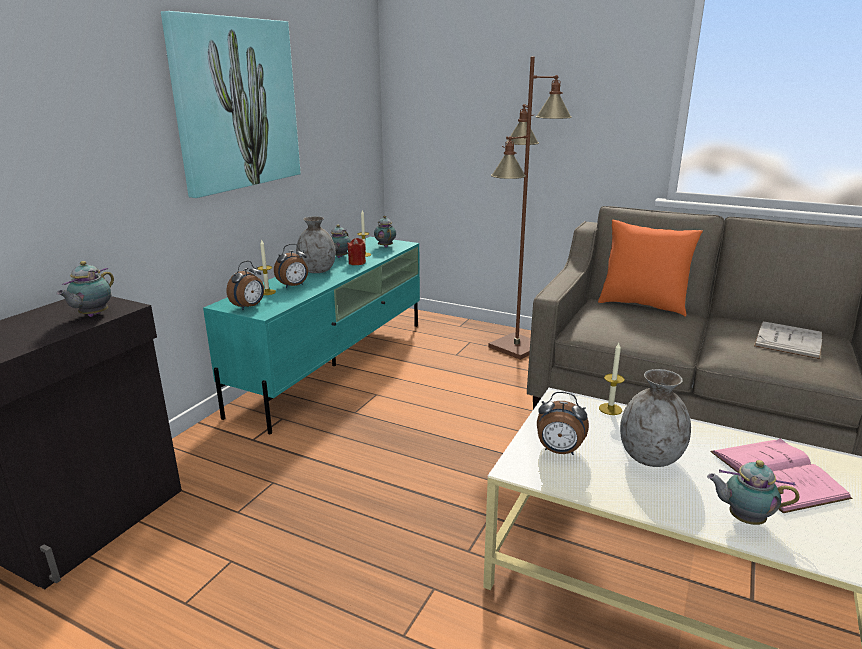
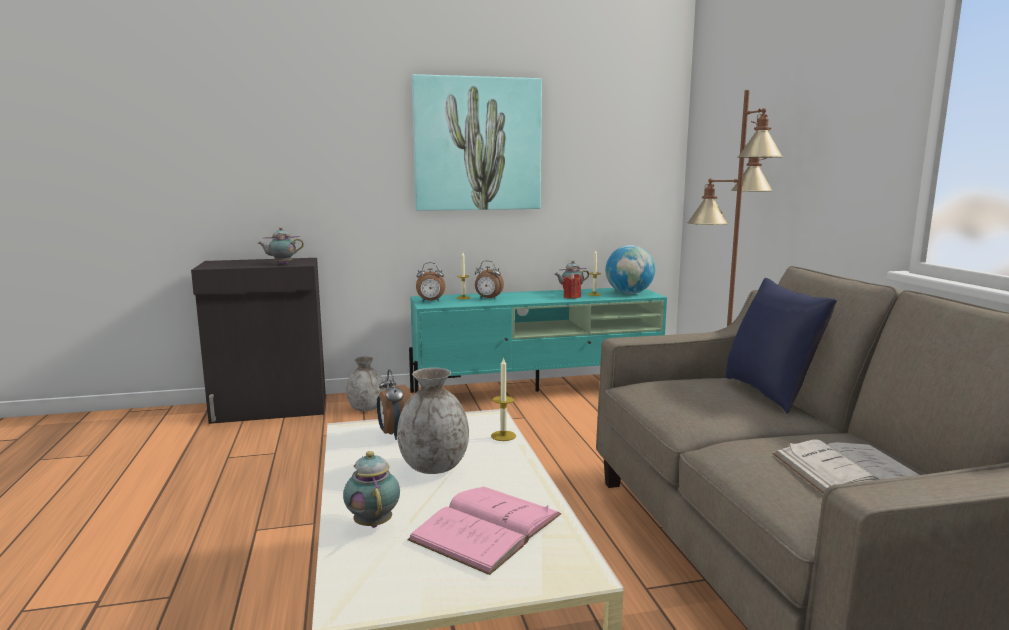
camera: 50 degrees right, 10 degrees down
(317, 271) = (530, 295): grey vase -> grey vase (366, 408)
(385, 246) = (629, 293): teapot -> globe
(642, 305) = (770, 393): orange pillow -> blue pillow

